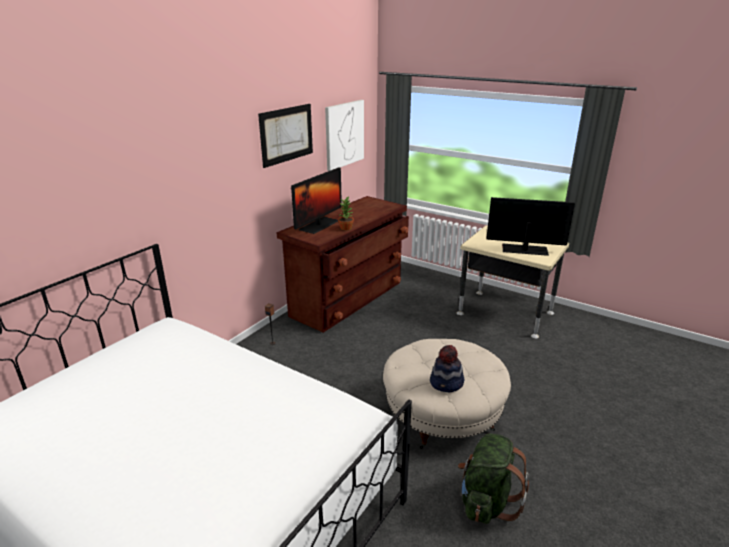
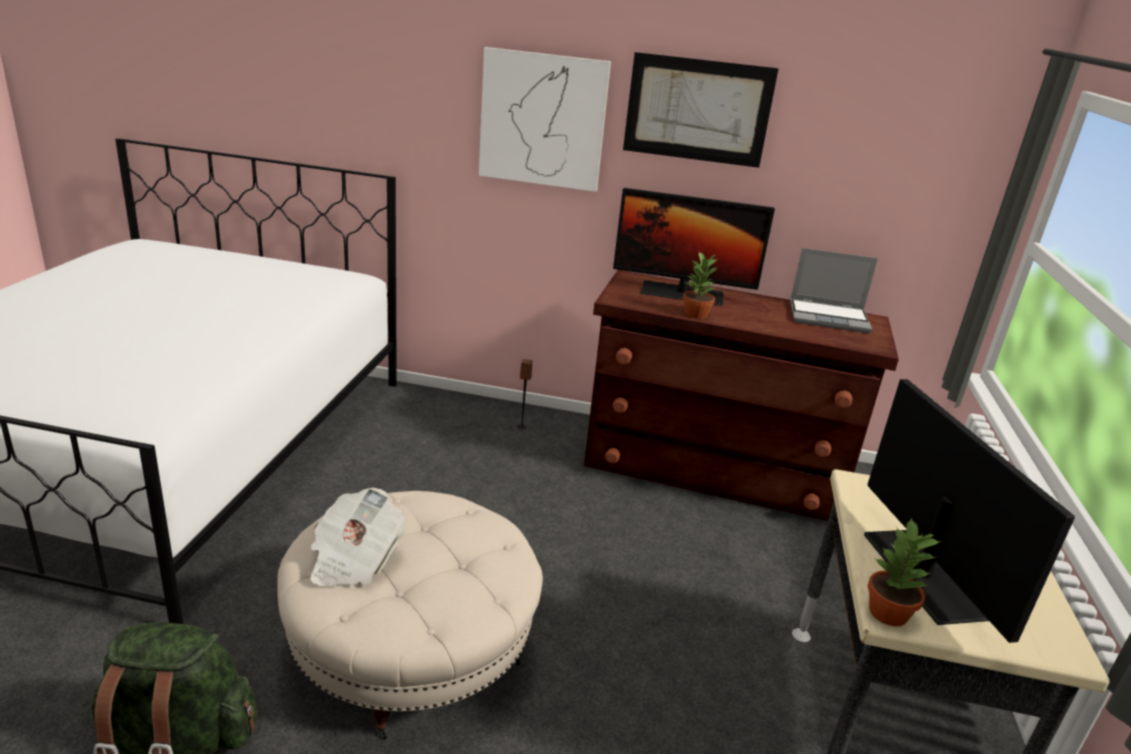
camera: 65 degrees right, 0 degrees up
(344, 134) = (878, 164): picture -> picture (542, 120)
(363, 205) = (829, 317): none -> laptop
(447, 383) = (354, 559): hat -> newspaper
(543, 260) = (888, 613): none -> potted plant

